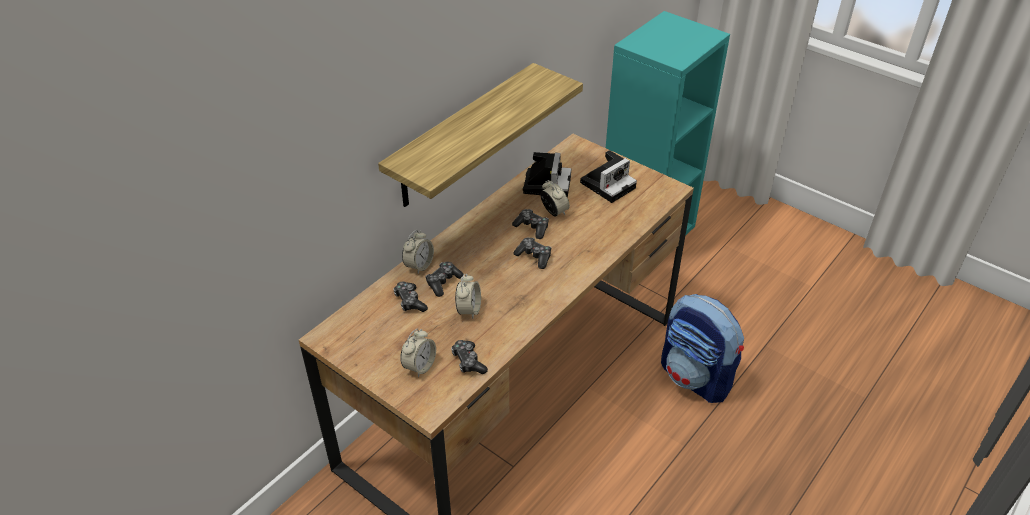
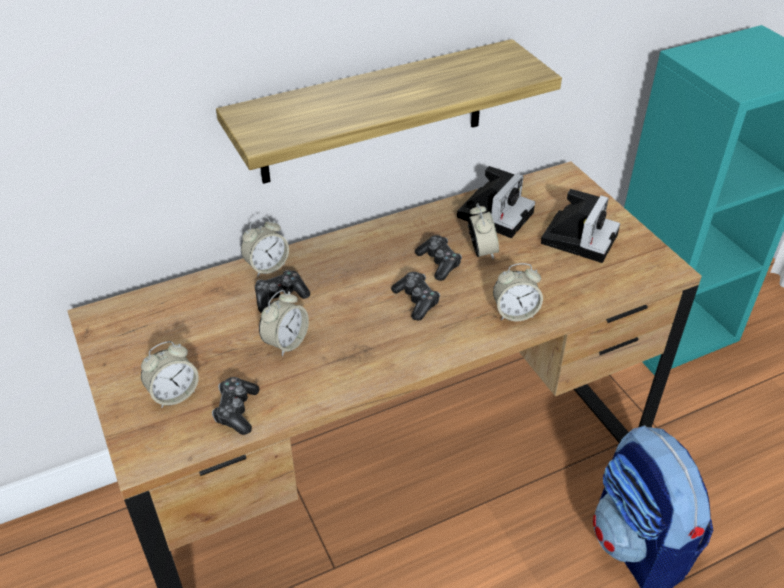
camera: 25 degrees right, 0 degrees up
(410, 301) = (223, 307): game controller -> none
(599, 245) = (515, 313): none -> alarm clock
(608, 184) = (579, 237): camera -> camera turned 45 degrees counterclockwise

